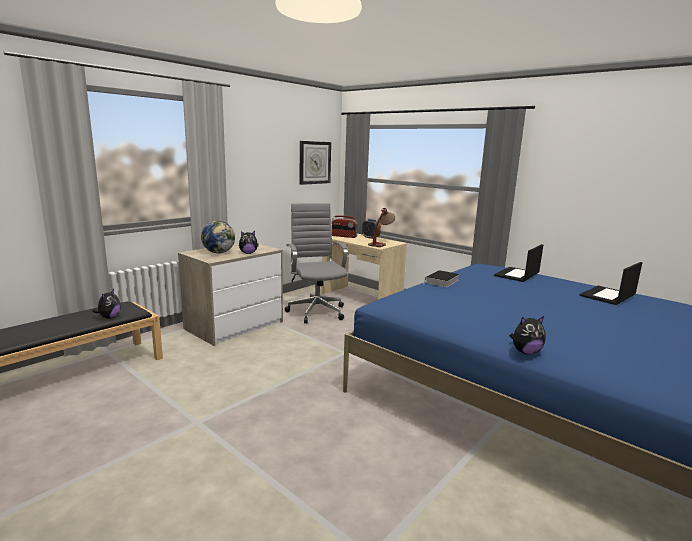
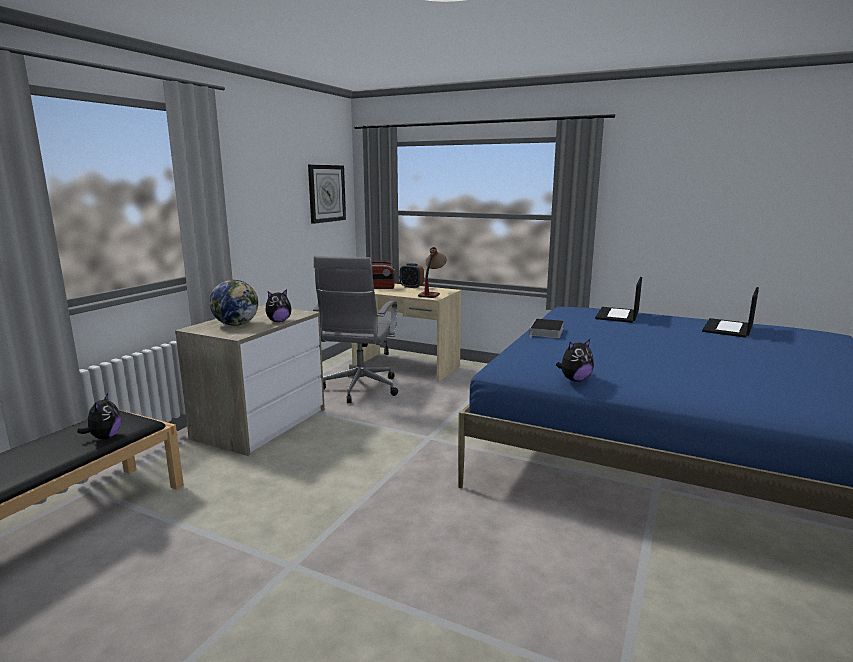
camera: 15 degrees left, 0 degrees up
(316, 311) = (359, 390): grey office chair -> grey office chair turned 135 degrees counterclockwise
(525, 352) = (709, 402): plush toy -> plush toy (574, 380)

